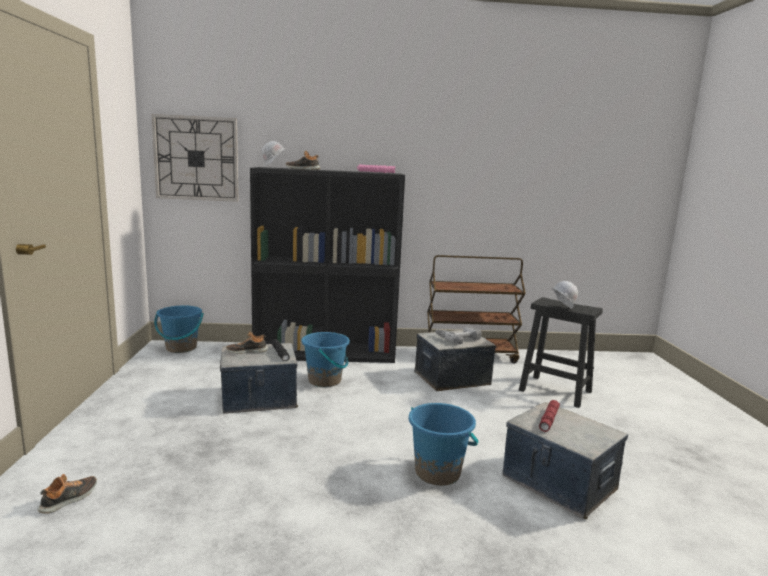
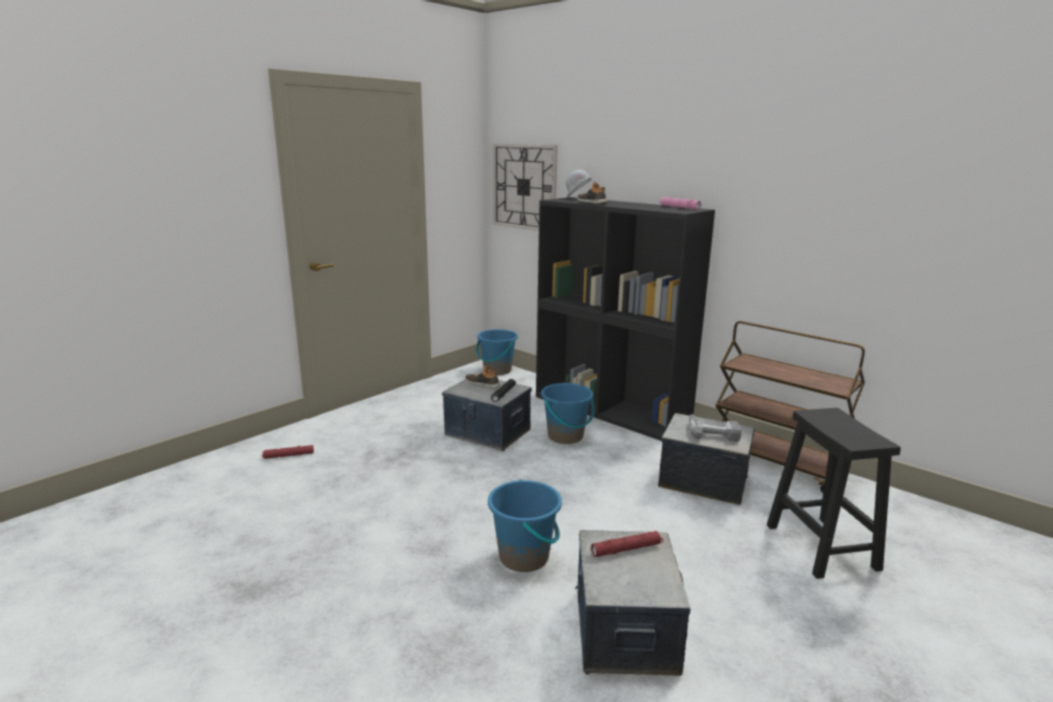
camera: 45 degrees right, 5 degrees up
(69, 499) = (288, 456): shoe -> red flashlight
(561, 309) = (822, 429): white hard hat -> none

